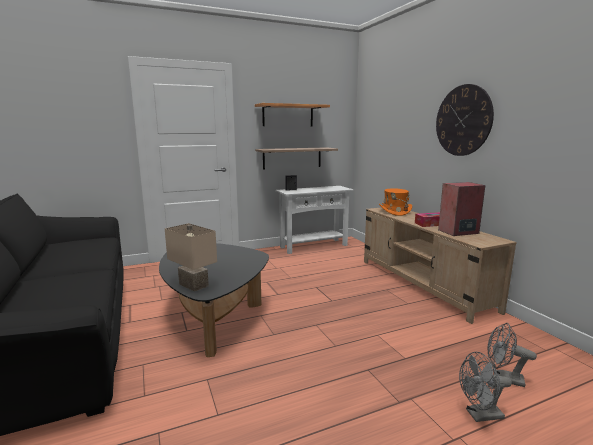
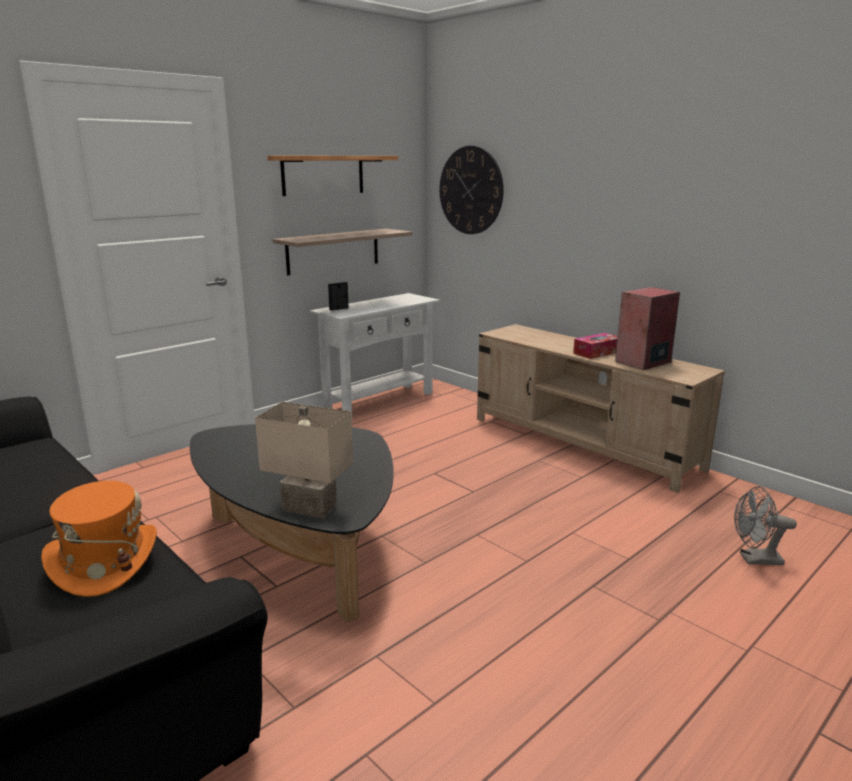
camera: 20 degrees left, 5 degrees up
(394, 211) = (526, 334): orange hat -> orange hat (104, 561)
(463, 120) = (635, 192): wall clock -> wall clock (471, 190)
(479, 415) = (757, 612): grey fan -> none

